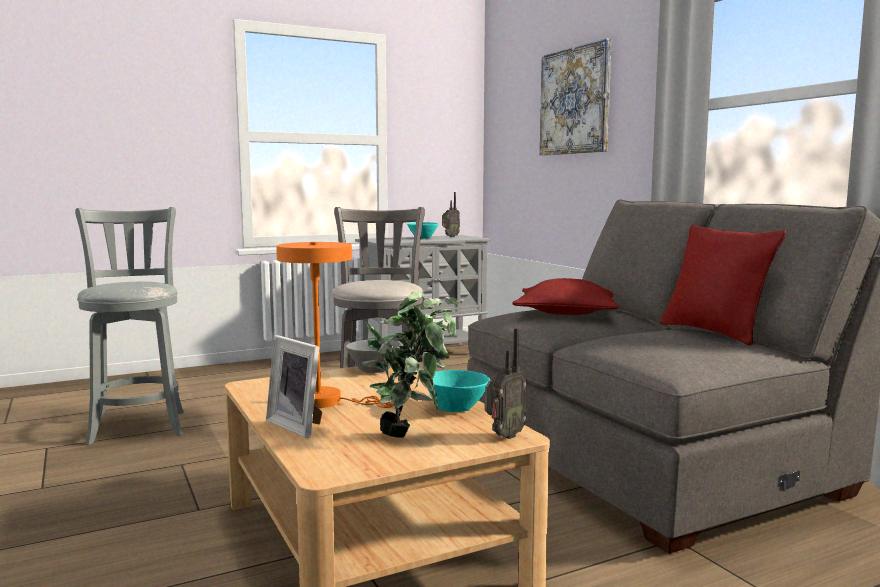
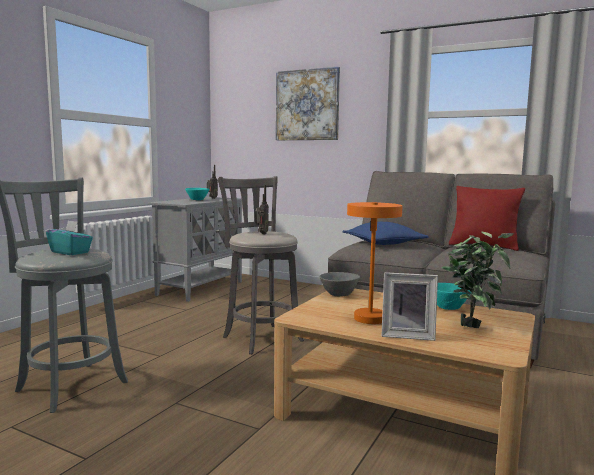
camera: 35 degrees left, 0 degrees up
(129, 285) = (70, 252): none -> turquoise tissue box
(503, 436) = (511, 316): radio -> radio (261, 234)
(566, 313) = (383, 243): red pillow -> blue pillow

